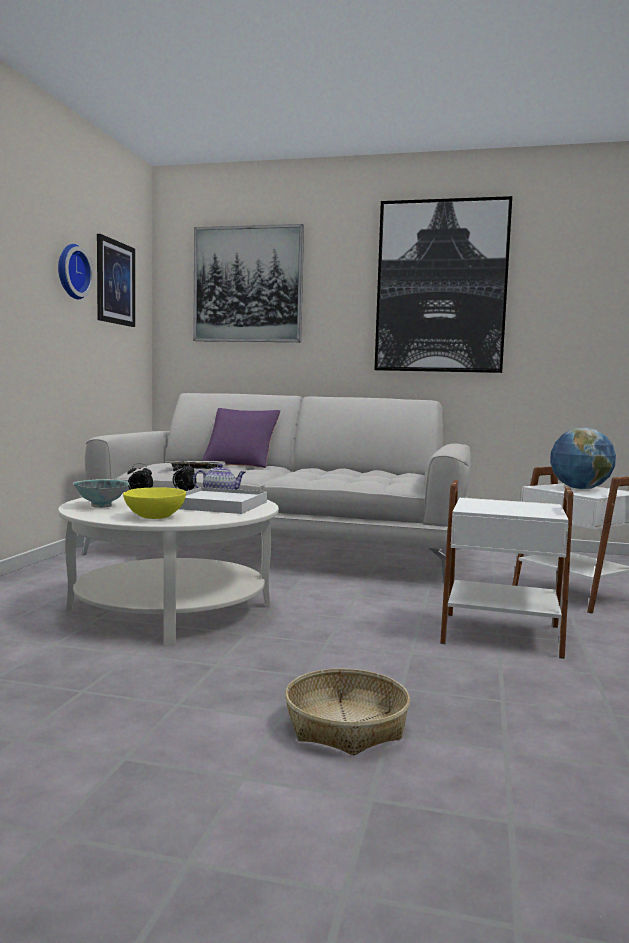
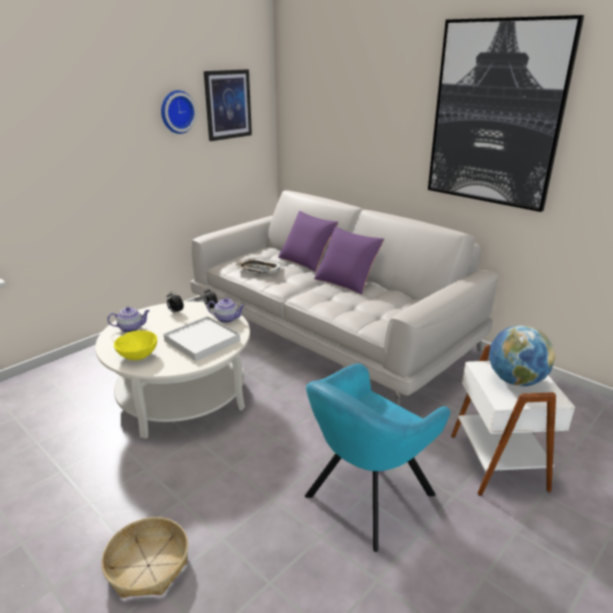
camera: 30 degrees right, 20 degrees up
(101, 506) = (131, 328): bowl -> teapot
(248, 284) = (337, 97): picture -> none
(312, 470) = (347, 281): none -> purple pillow
(501, 633) = (366, 498): white side table -> turquoise armchair

